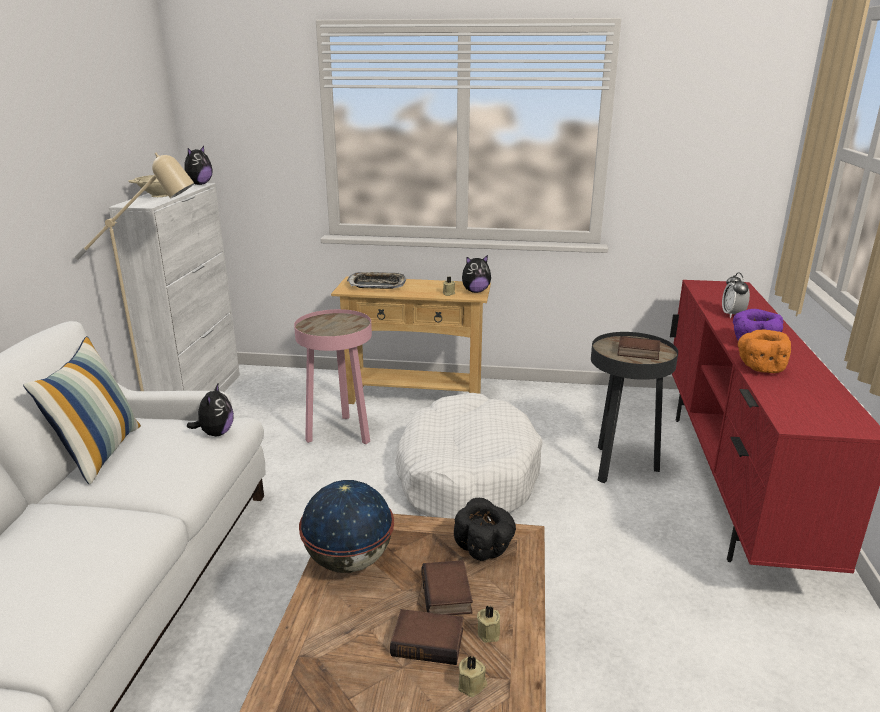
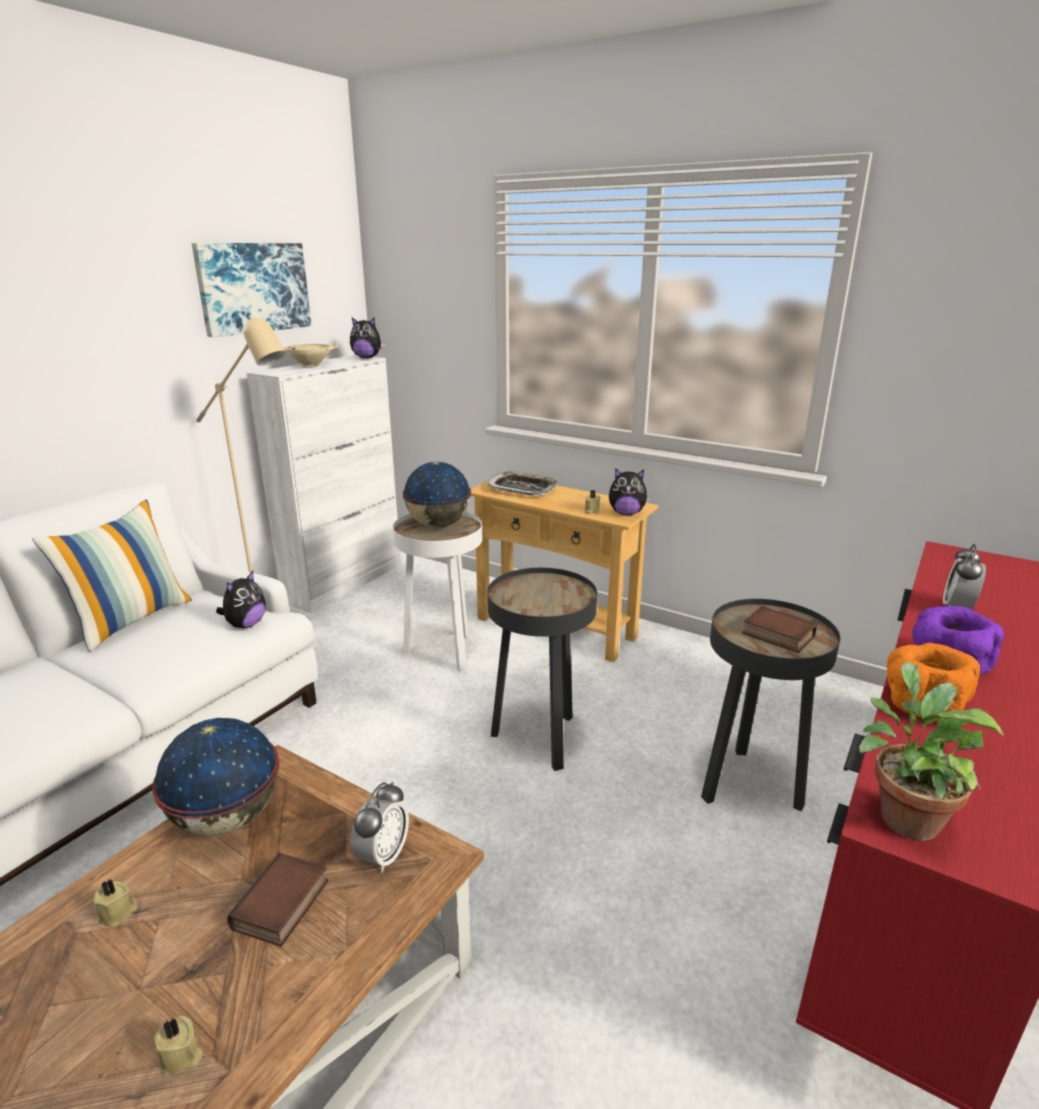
camera: 25 degrees right, 0 degrees up
(101, 124) = (253, 288): none -> picture
(199, 184) = (367, 358): plush toy -> plush toy turned 45 degrees clockwise
(331, 323) = (438, 525): none -> globe
(340, 434) = (444, 652): pink side table -> white side table
(429, 641) = (200, 965): book -> none
(466, 475) = (540, 740): white dog bed -> black side table
(484, 548) = (383, 856): black bowl -> alarm clock
(489, 632) = (274, 985): beige candle -> beige candle (119, 913)
(797, 418) = (903, 815): none -> potted plant

